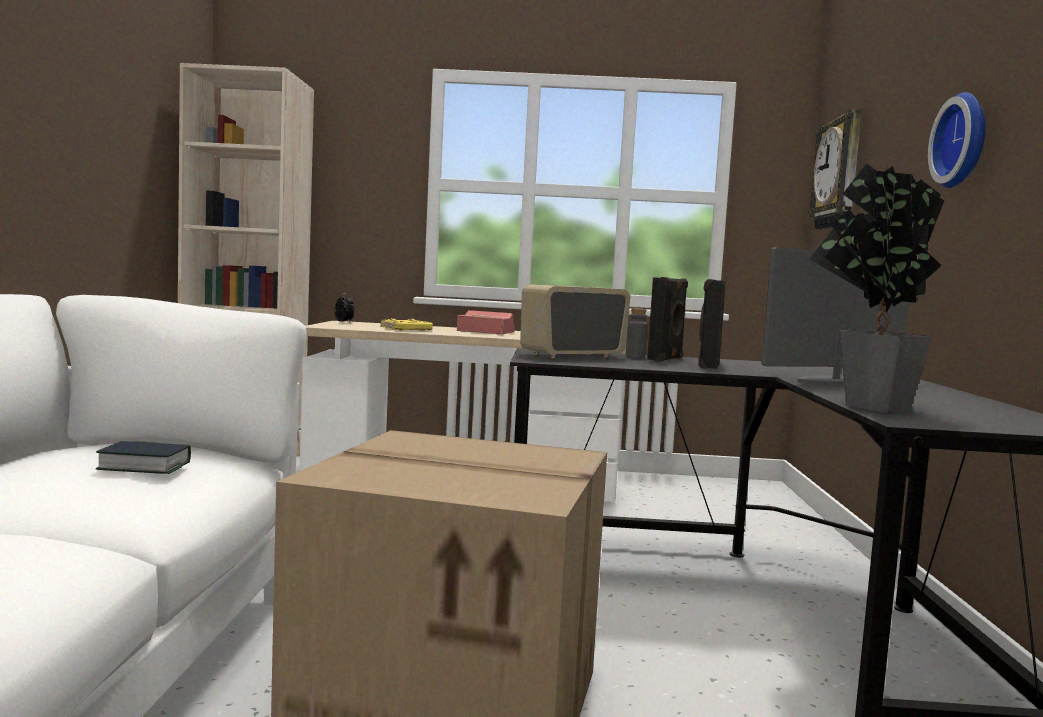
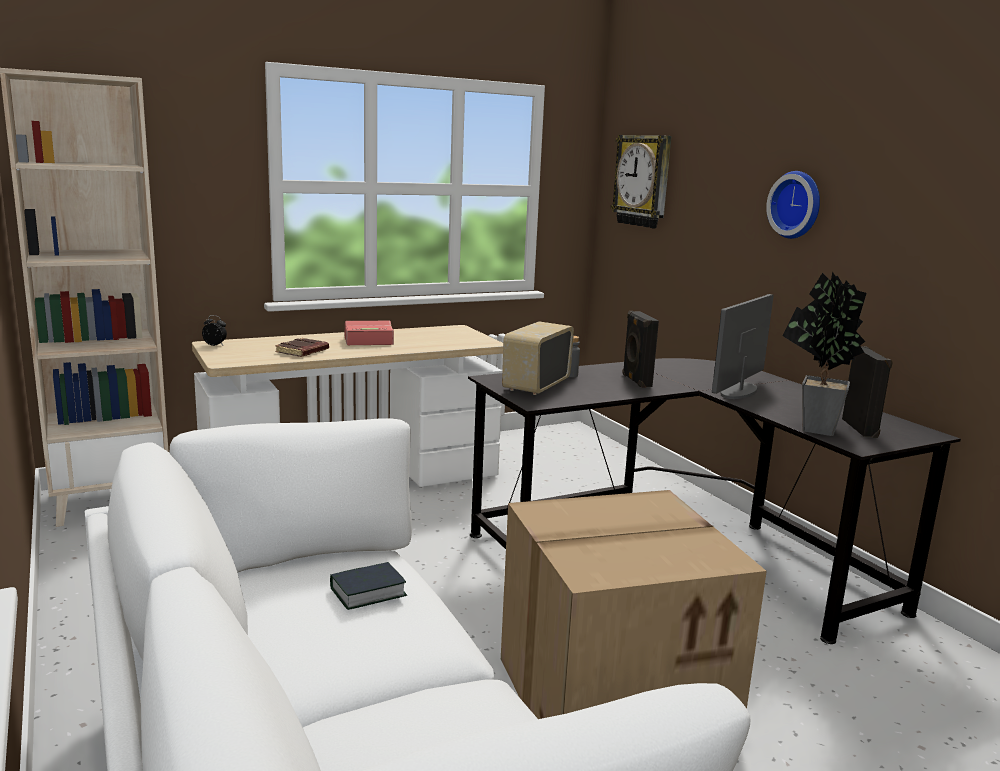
camera: 30 degrees left, 10 degrees up
(406, 329) = (302, 352): yellow book -> brown book
(666, 359) = (594, 374): black speaker -> black speaker (861, 428)

